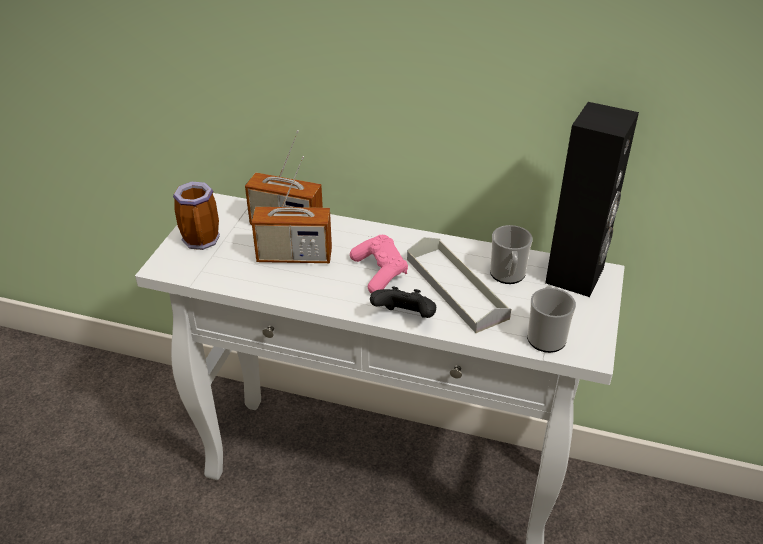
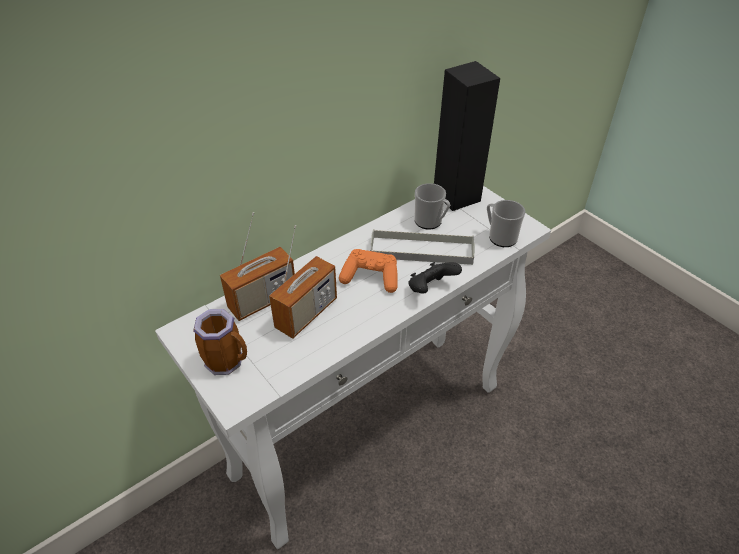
camera: 55 degrees left, 5 degrees up
(379, 272) = (371, 277): pink game controller -> orange game controller

